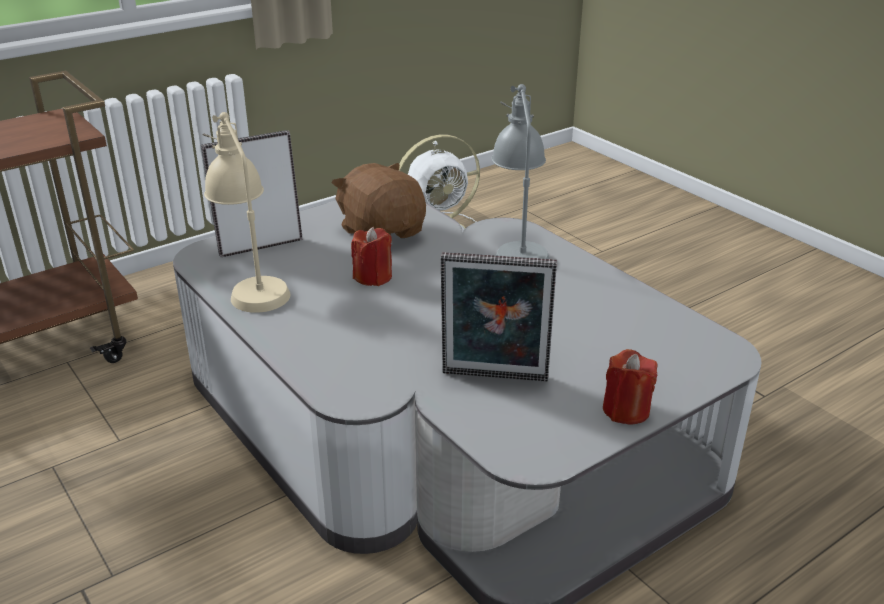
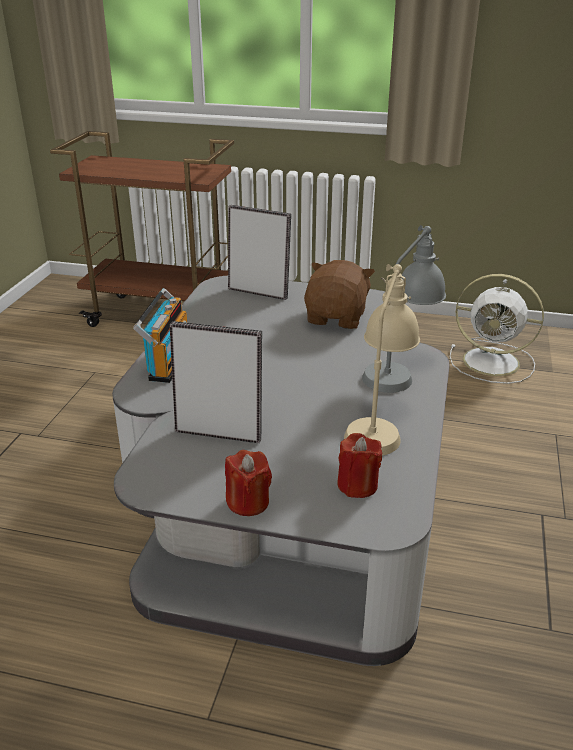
camera: 50 degrees right, 0 degrees up
(251, 285) = (213, 310): beige table lamp -> beige table lamp (378, 425)
(314, 355) = (166, 362): none -> radio
(373, 277) = (278, 339): red candle -> red candle (357, 485)
(494, 379) = (219, 432): picture frame -> picture frame turned 135 degrees clockwise

